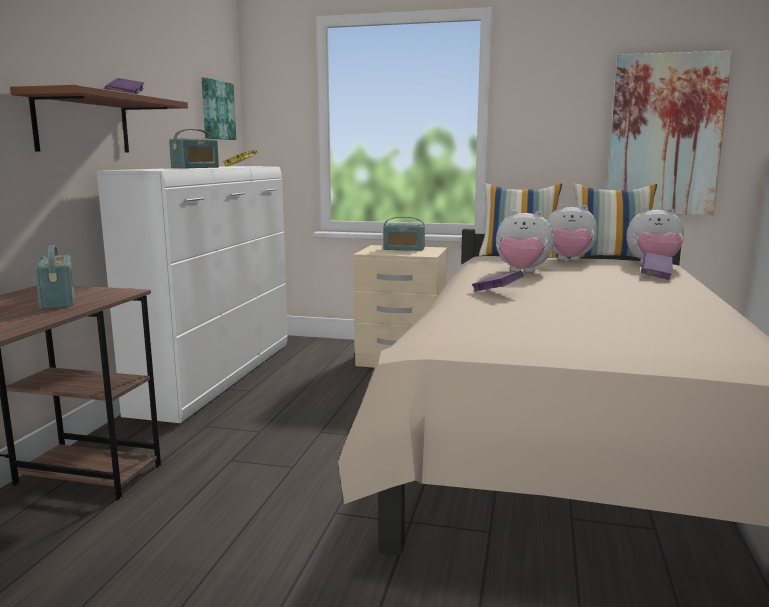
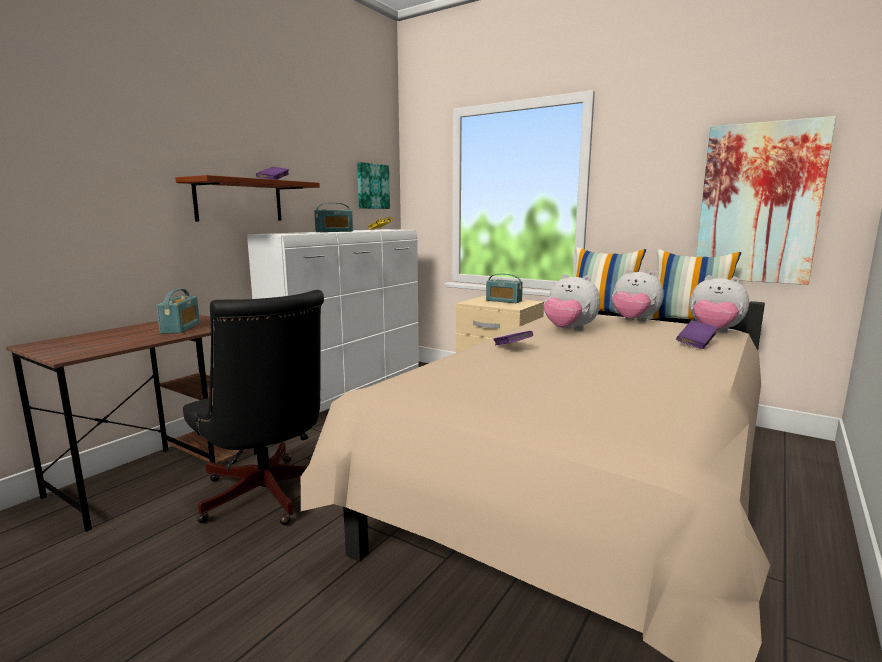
camera: 20 degrees right, 0 degrees up
(223, 512) = (267, 497): none -> black office chair

